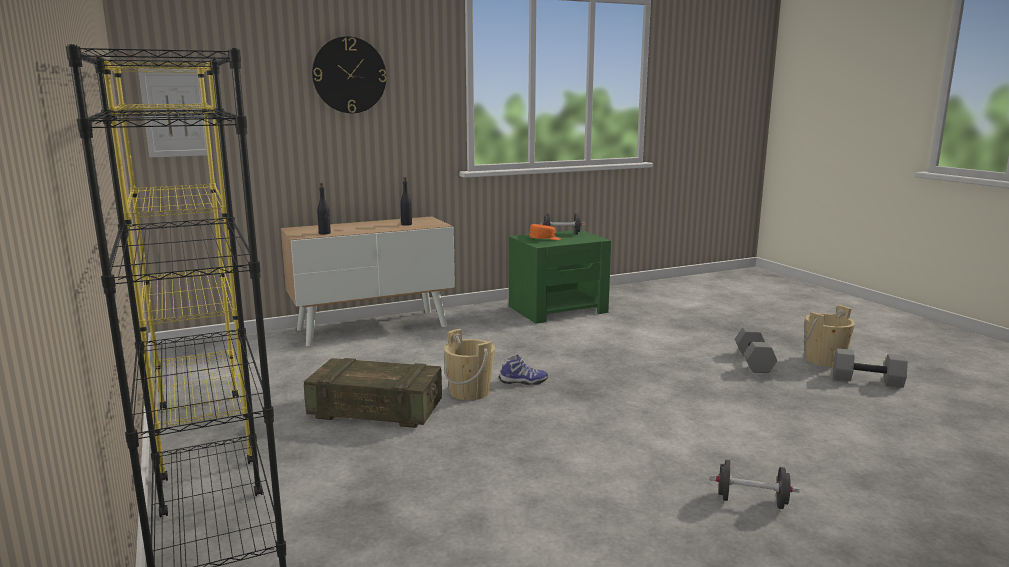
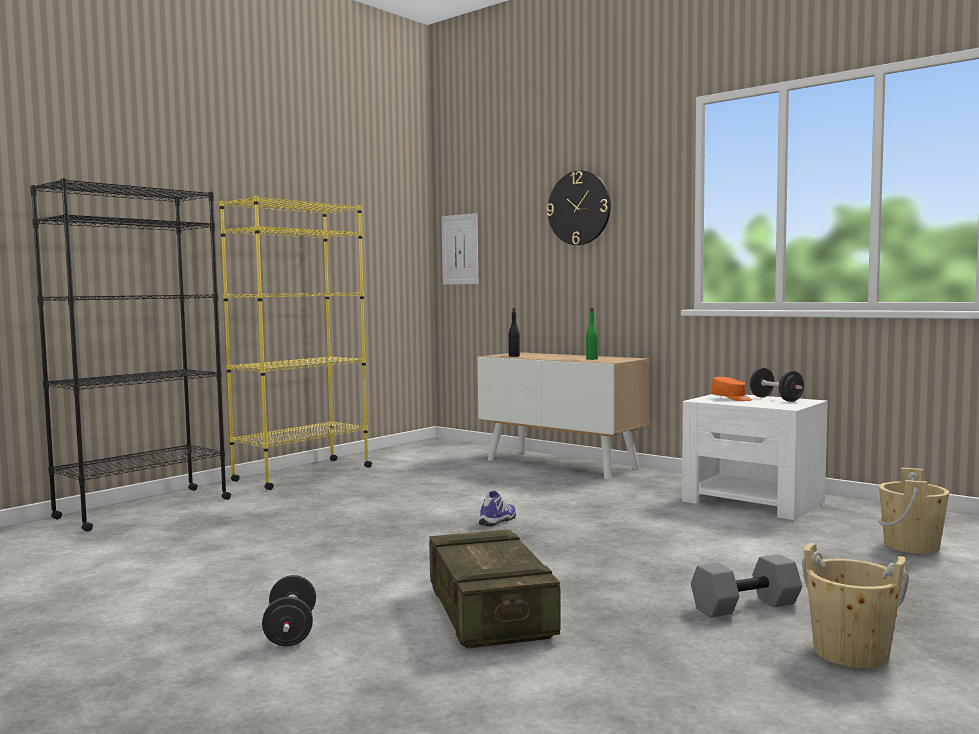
camera: 65 degrees right, 10 degrees down
(376, 411) = (379, 496): crate -> crate (489, 613)
(406, 224) = (592, 359): black bottle -> green bottle
(469, 392) = (450, 510): beige bucket -> beige bucket (911, 546)
(523, 382) = (498, 521): shoe -> shoe turned 120 degrees counterclockwise
(558, 309) = (753, 501): green nightstand -> white nightstand
(867, 380) = (803, 689): grey dumbbell -> none

